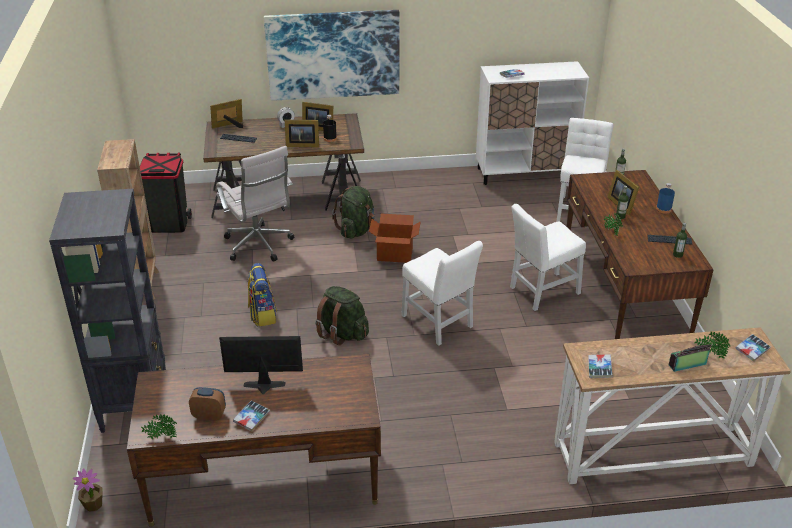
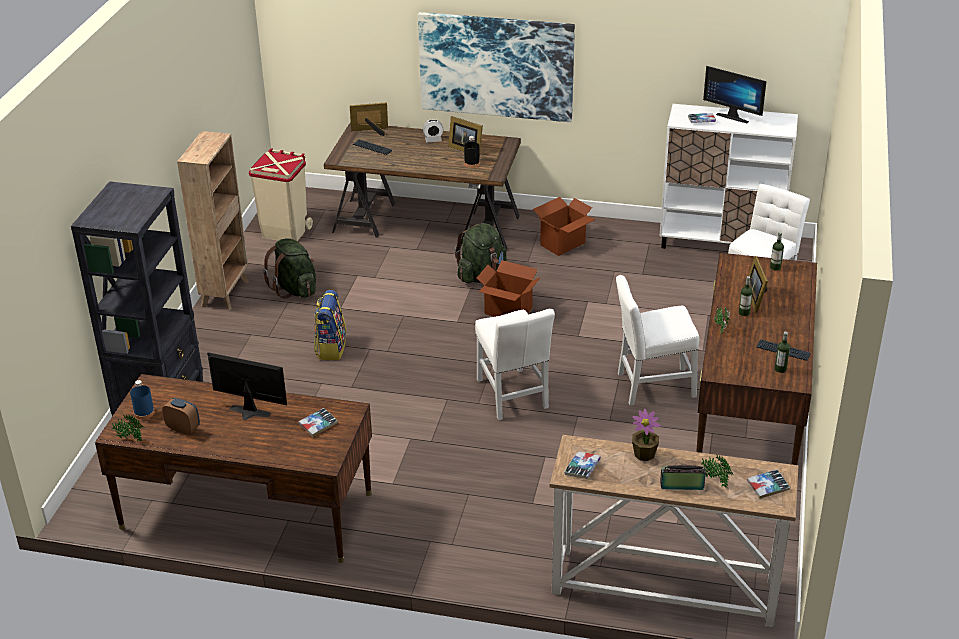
camera: 20 degrees right, 0 degrees up
(93, 504) = (79, 497): potted plant -> potted plant (644, 454)
(169, 224) = (285, 231): black trash can -> beige trash can
(251, 418) = (220, 440): book -> book (318, 425)
(259, 246) = (366, 273): white office chair -> none
(301, 144) = (436, 166): picture frame -> none
(342, 333) = (402, 385): green backpack -> green backpack (295, 289)
(407, 194) = (563, 244): none -> cardboard box
(533, 69) = (734, 116): none -> monitor
(663, 209) = (803, 313): blue bottle -> blue bottle (144, 412)

